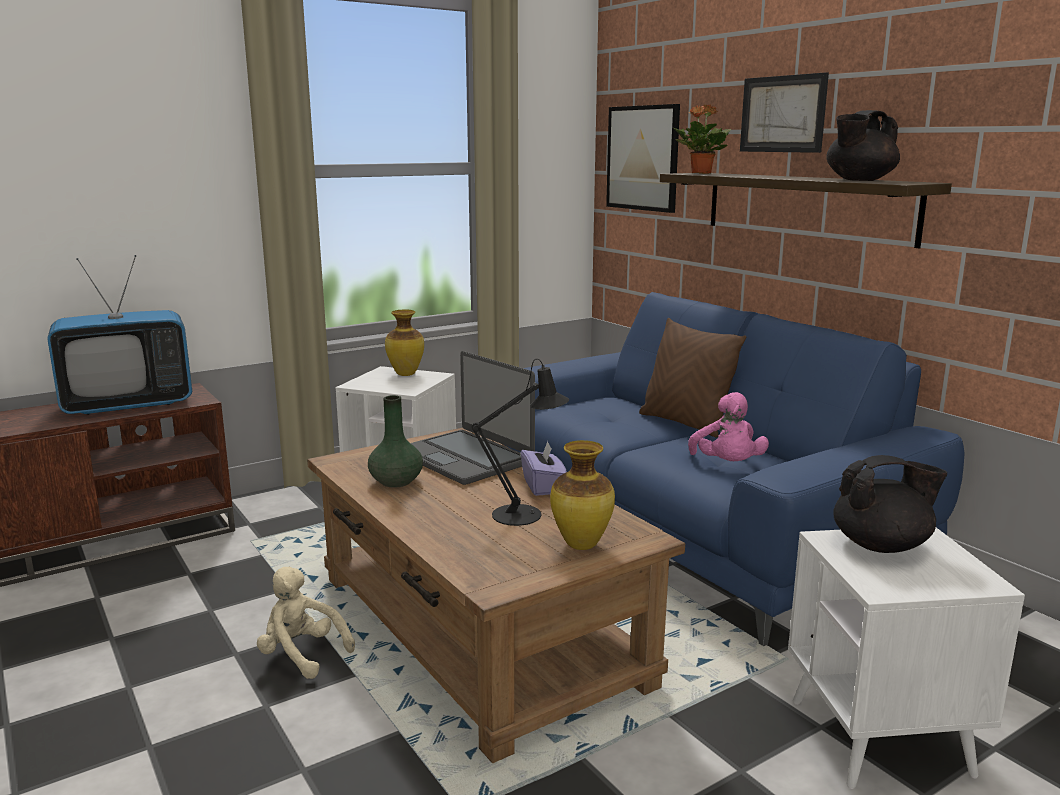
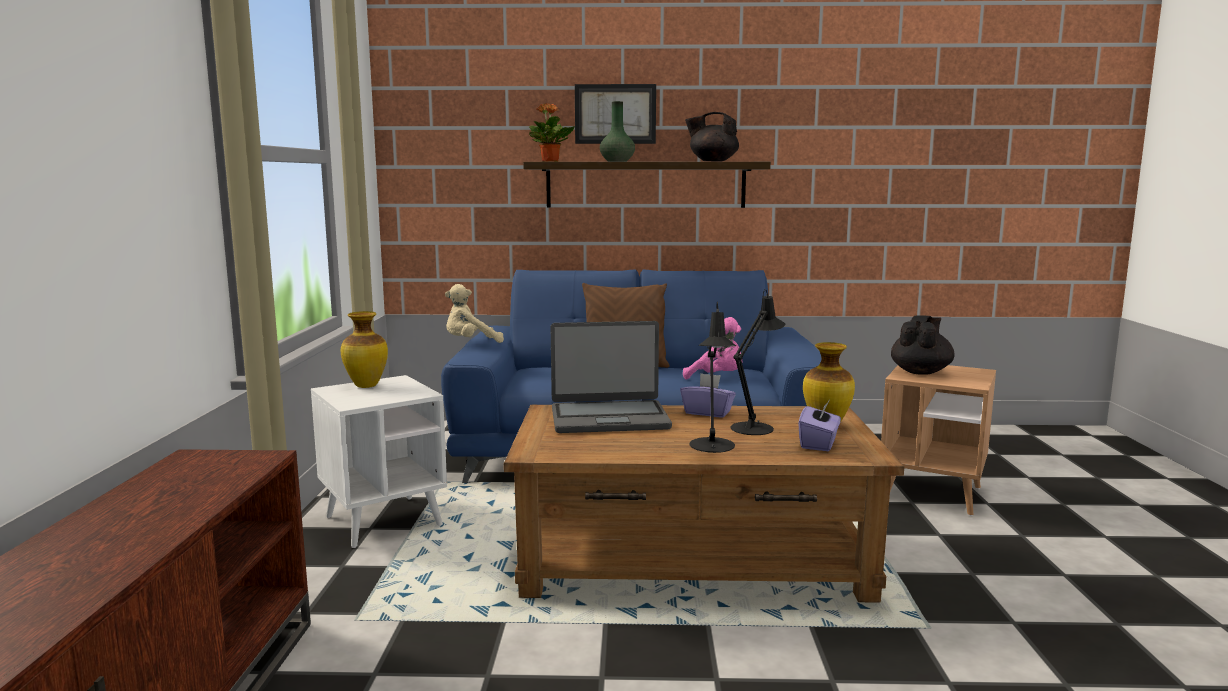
camera: 55 degrees left, 5 degrees down
(128, 405) = (184, 489): television -> none
(301, 655) = (646, 642): beige plush toy -> beige plush toy (471, 343)
(395, 482) = (626, 445): green vase -> green vase (617, 161)
(431, 512) = (712, 447): none -> black table lamp
(506, 554) = (819, 444): none -> purple tissue box
(643, 158) = (451, 151): picture -> none
(859, 180) = (712, 161): black teapot -> black teapot turned 105 degrees clockwise
(879, 737) = (931, 494): white side table -> brown side table

